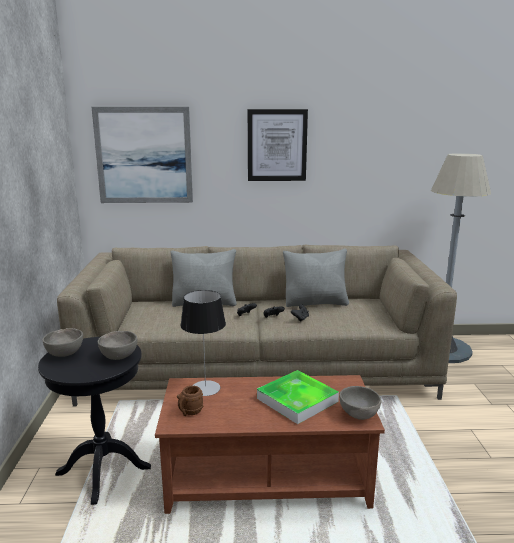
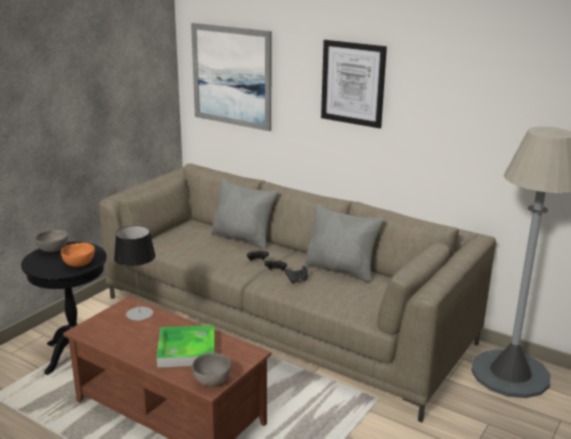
camera: 35 degrees right, 5 degrees up
(119, 356) = (80, 264): grey bowl -> orange bowl
(189, 412) = (103, 327): brown mug -> none

